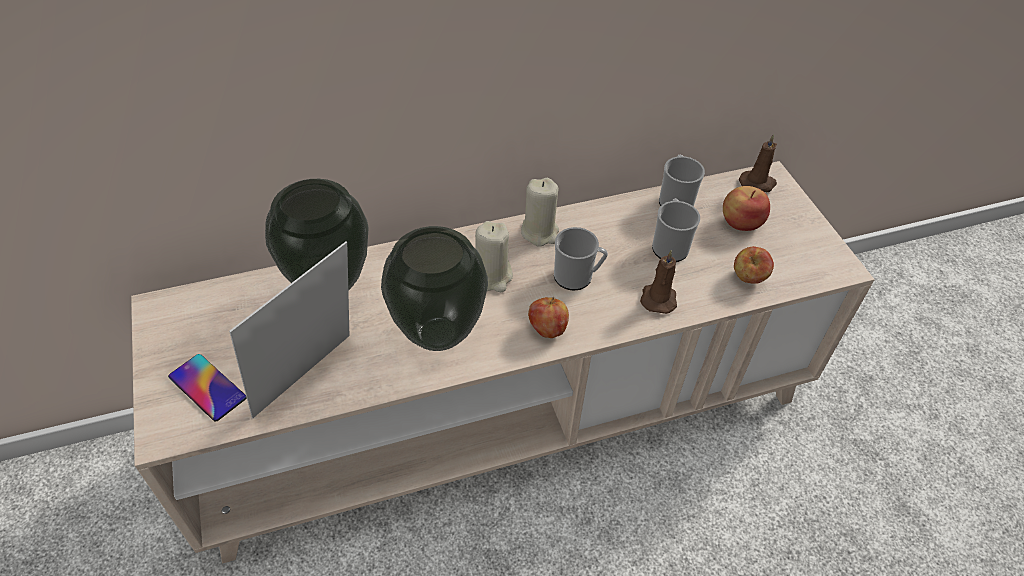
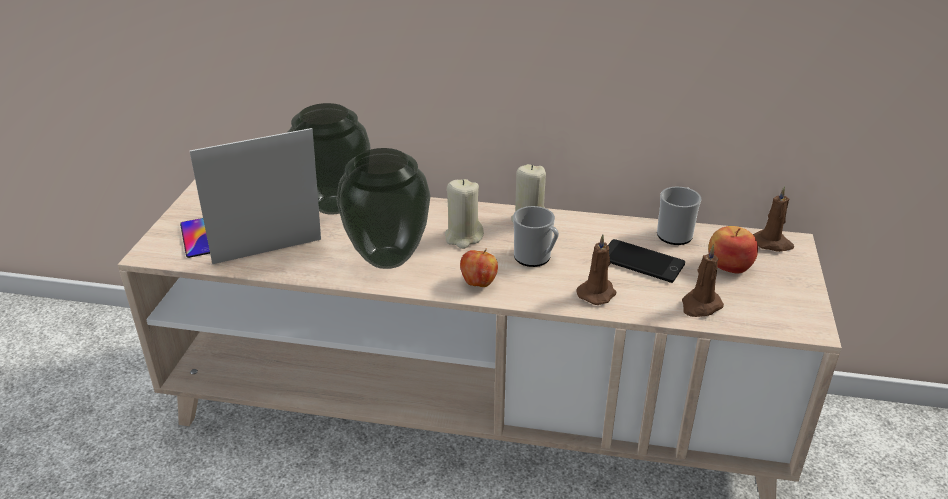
camera: 30 degrees right, 15 degrees down
(669, 245) = (641, 262): mug -> phone
(748, 278) = (700, 306): apple -> brown candle

